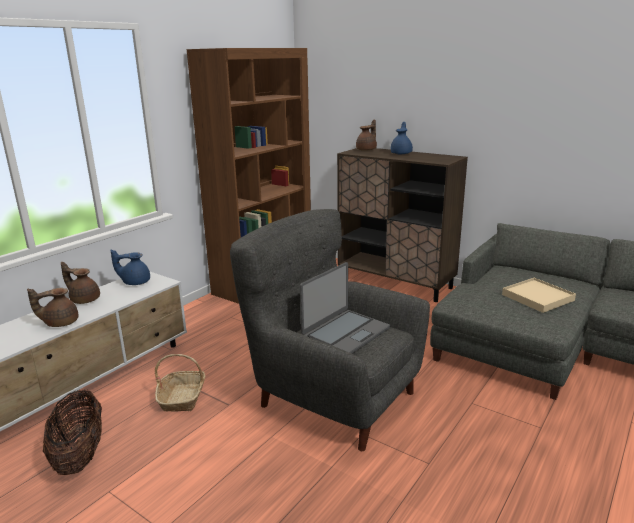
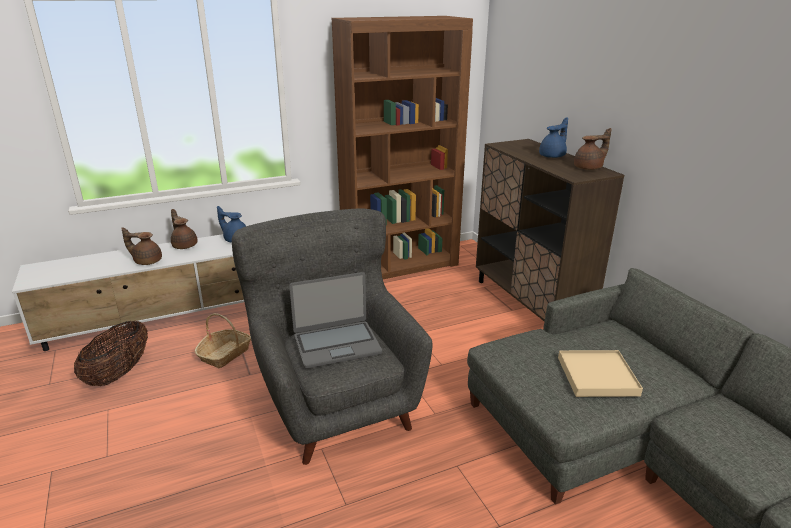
camera: 30 degrees right, 5 degrees up
(367, 149) = (525, 144): brown teapot -> brown teapot (589, 168)

